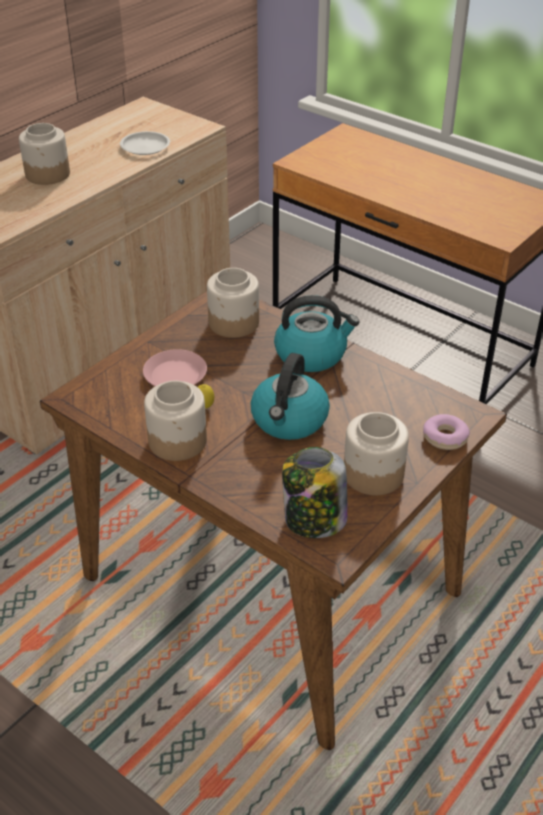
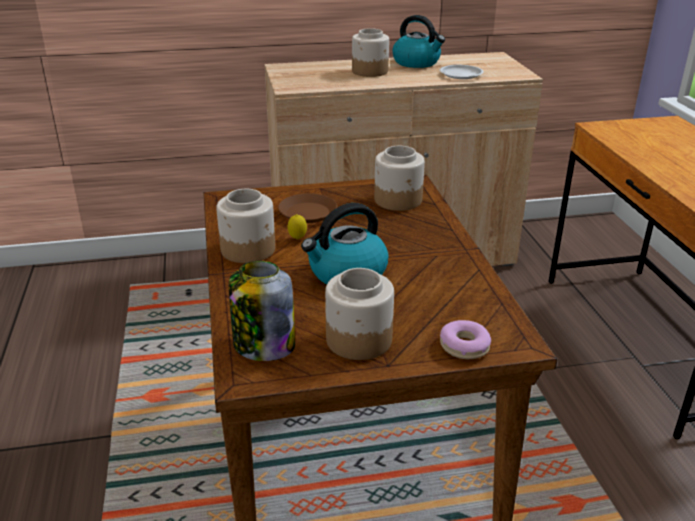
camera: 40 degrees right, 10 degrees down
(175, 375) = (308, 213): pink plate -> brown plate
(312, 354) = (430, 241): kettle -> kettle (417, 62)

